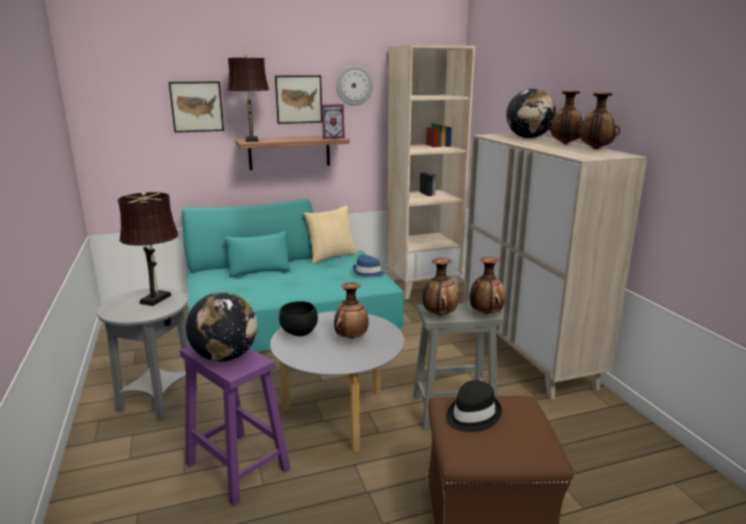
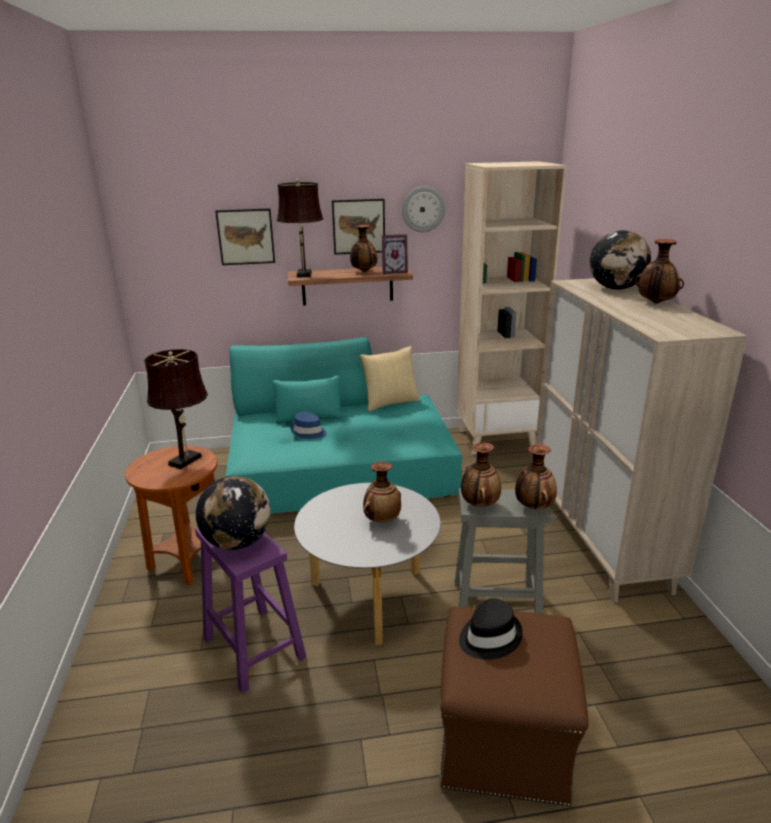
camera: 10 degrees right, 5 degrees up
(158, 400) = (189, 560): grey side table -> brown side table
(300, 333) = (329, 509): black bowl -> none
(368, 272) = (426, 428): blue hat -> blue hat (308, 432)
(595, 149) = (688, 316): vase -> vase (363, 271)

